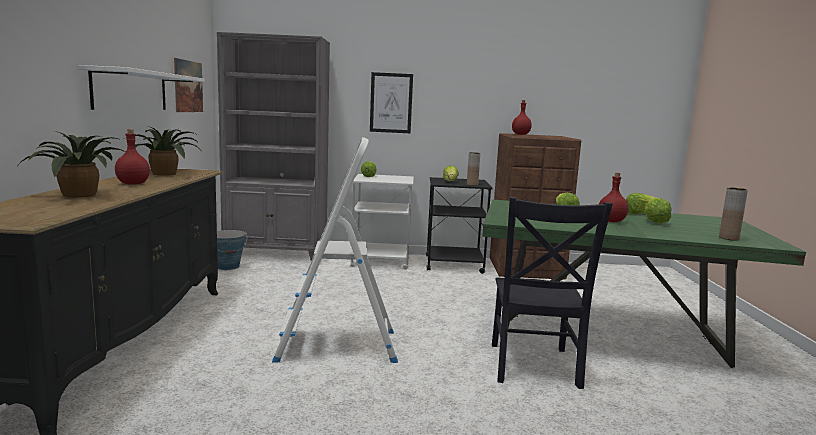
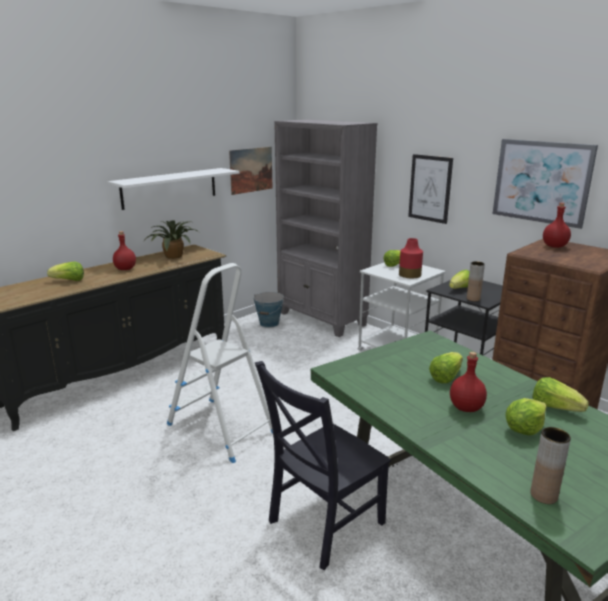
camera: 45 degrees right, 10 degrees up
(80, 195) = (69, 281): potted plant -> lettuce
(396, 179) = (410, 274): none -> red vase
(492, 90) = (541, 182): none -> picture

